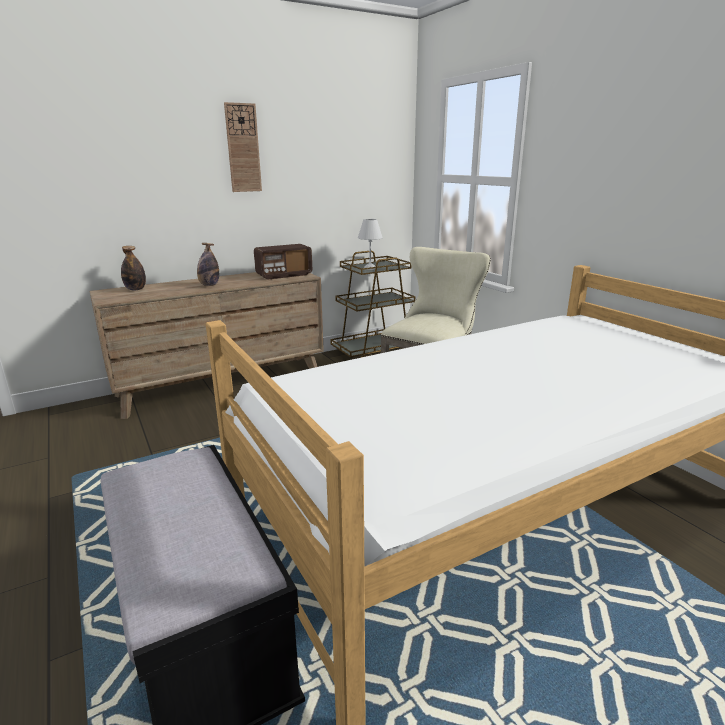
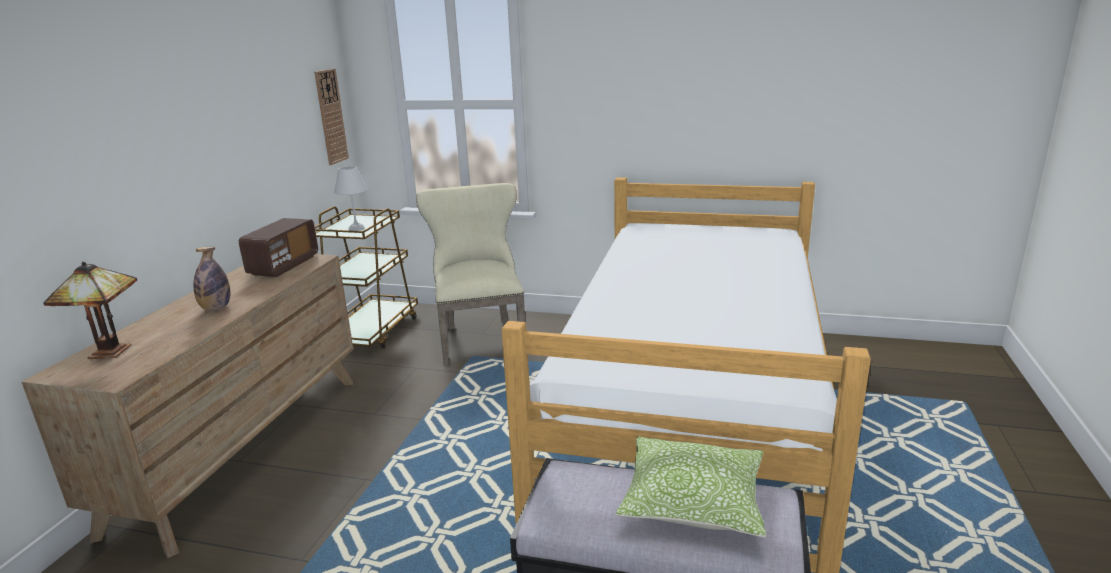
camera: 45 degrees left, 0 degrees up
(135, 289) = (109, 351): bottle -> table lamp
(201, 527) = (693, 501): none -> pillow
(243, 148) = (183, 99): wall clock -> wall clock (331, 116)

